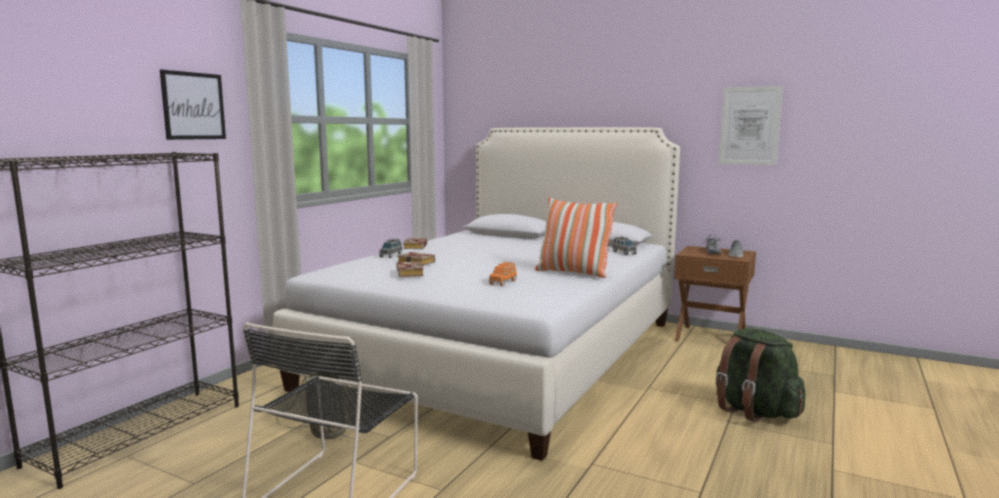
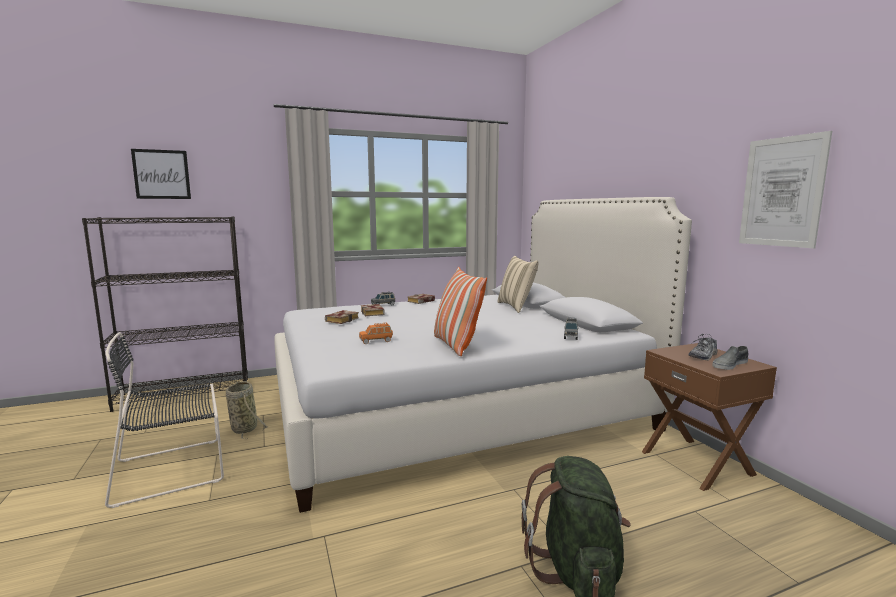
camera: 40 degrees right, 0 degrees up
(193, 106) = (253, 185): picture -> picture (161, 174)
(516, 239) = (516, 307): none -> beige pillow

